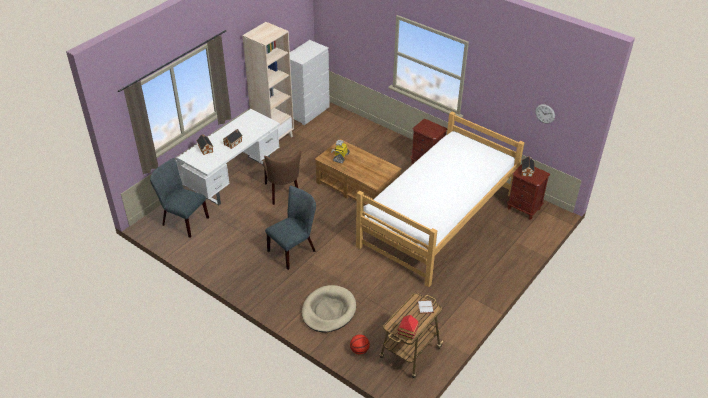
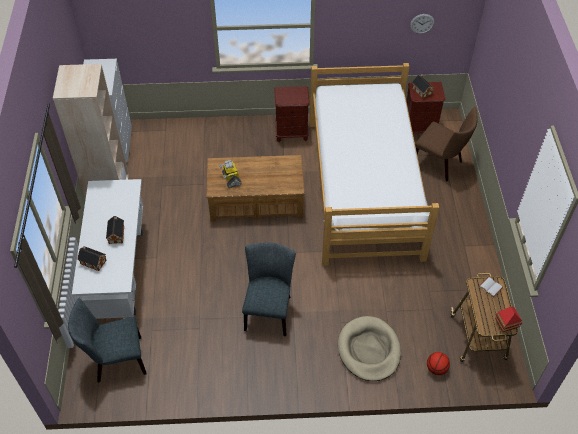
camera: 40 degrees left, 10 degrees up
(284, 193) = (190, 254): brown chair -> brown chair (440, 164)

